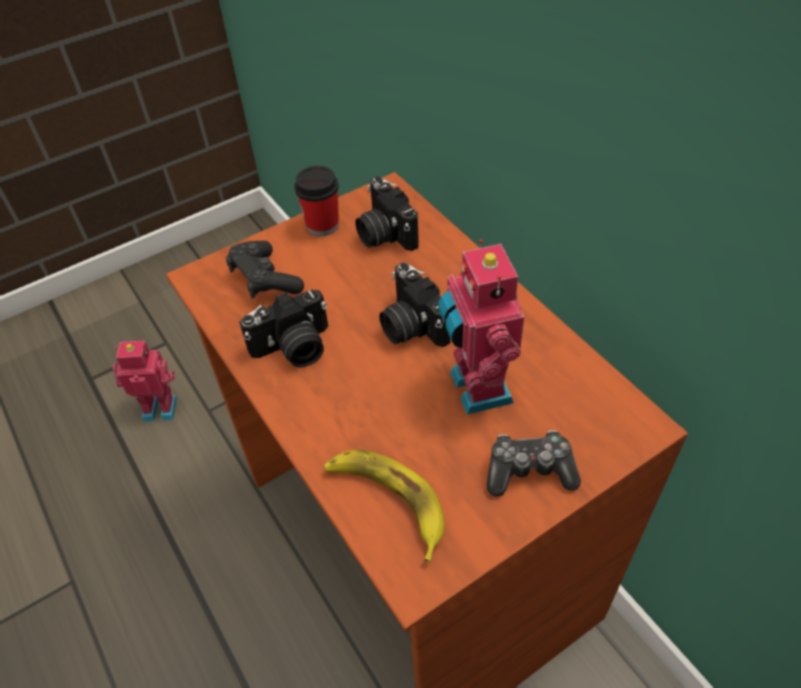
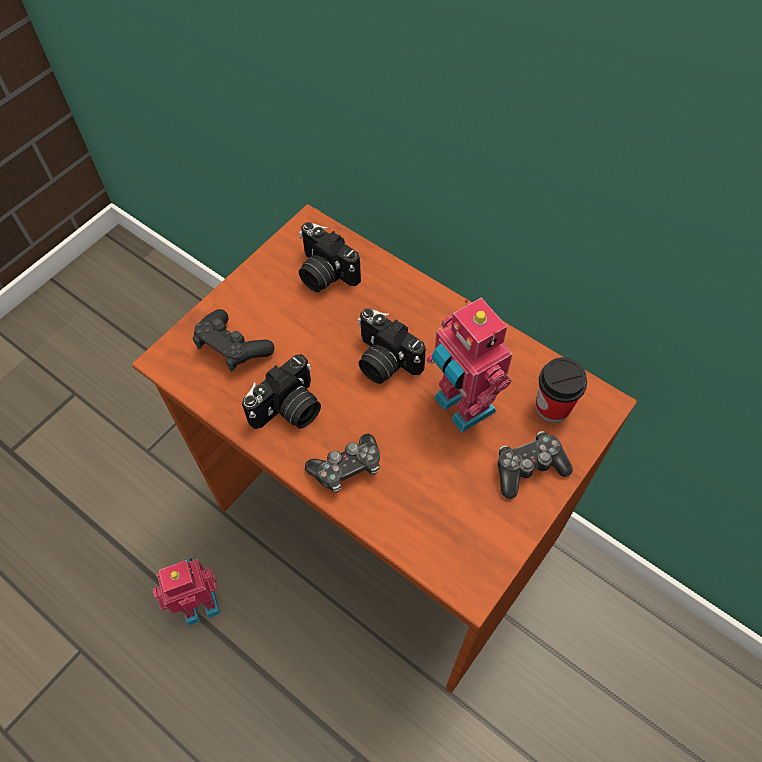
camera: 20 degrees left, 10 degrees up
(160, 407) = (96, 460): toy robot -> toy robot (199, 602)
(322, 225) = (263, 277): cup -> cup (552, 407)
(328, 418) = (347, 468): none -> game controller
(387, 500) = (425, 527): banana -> none

